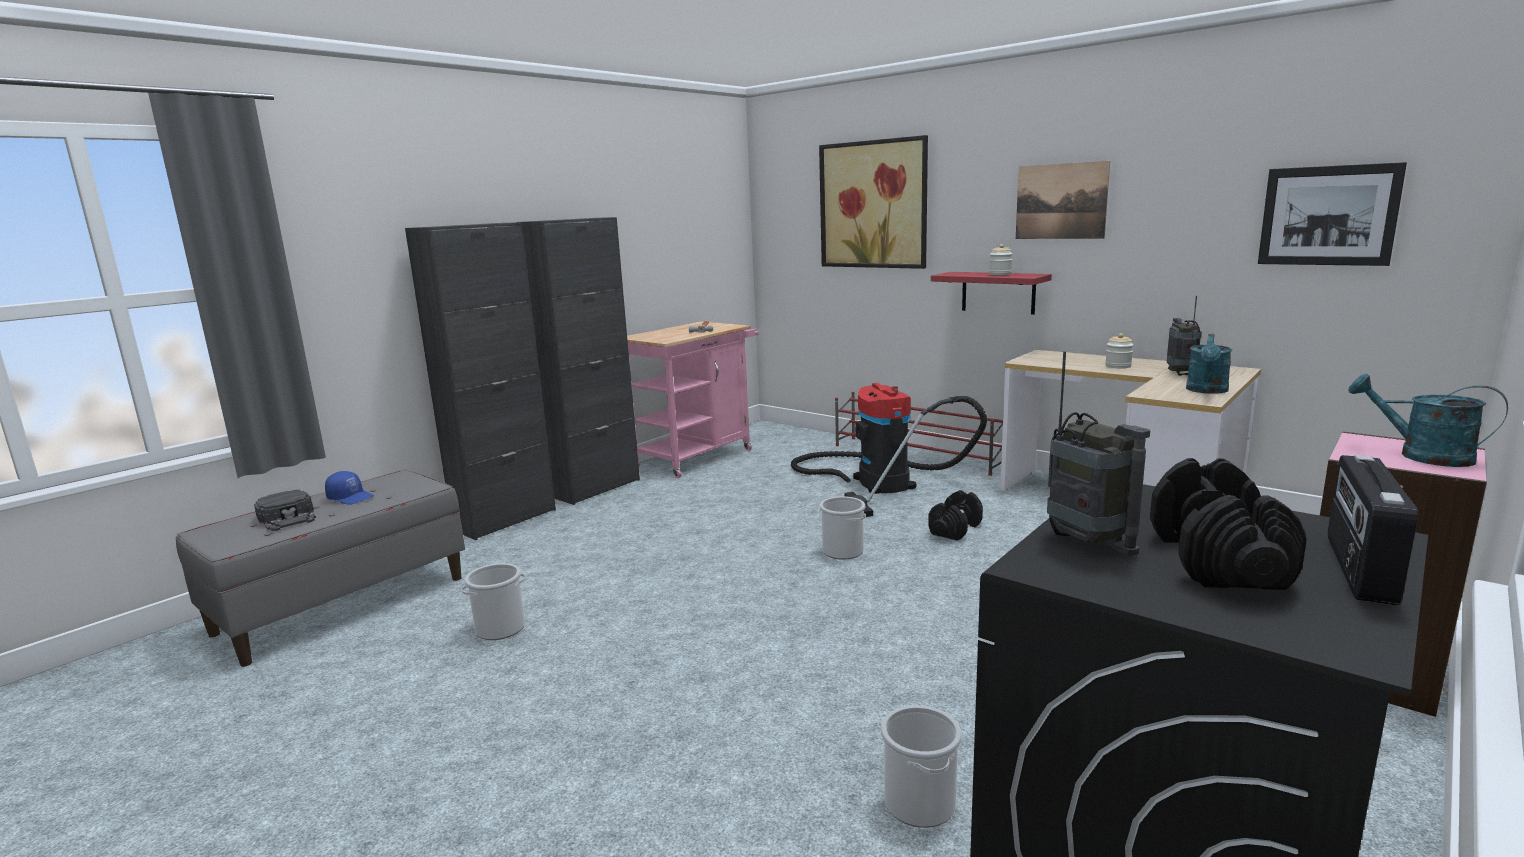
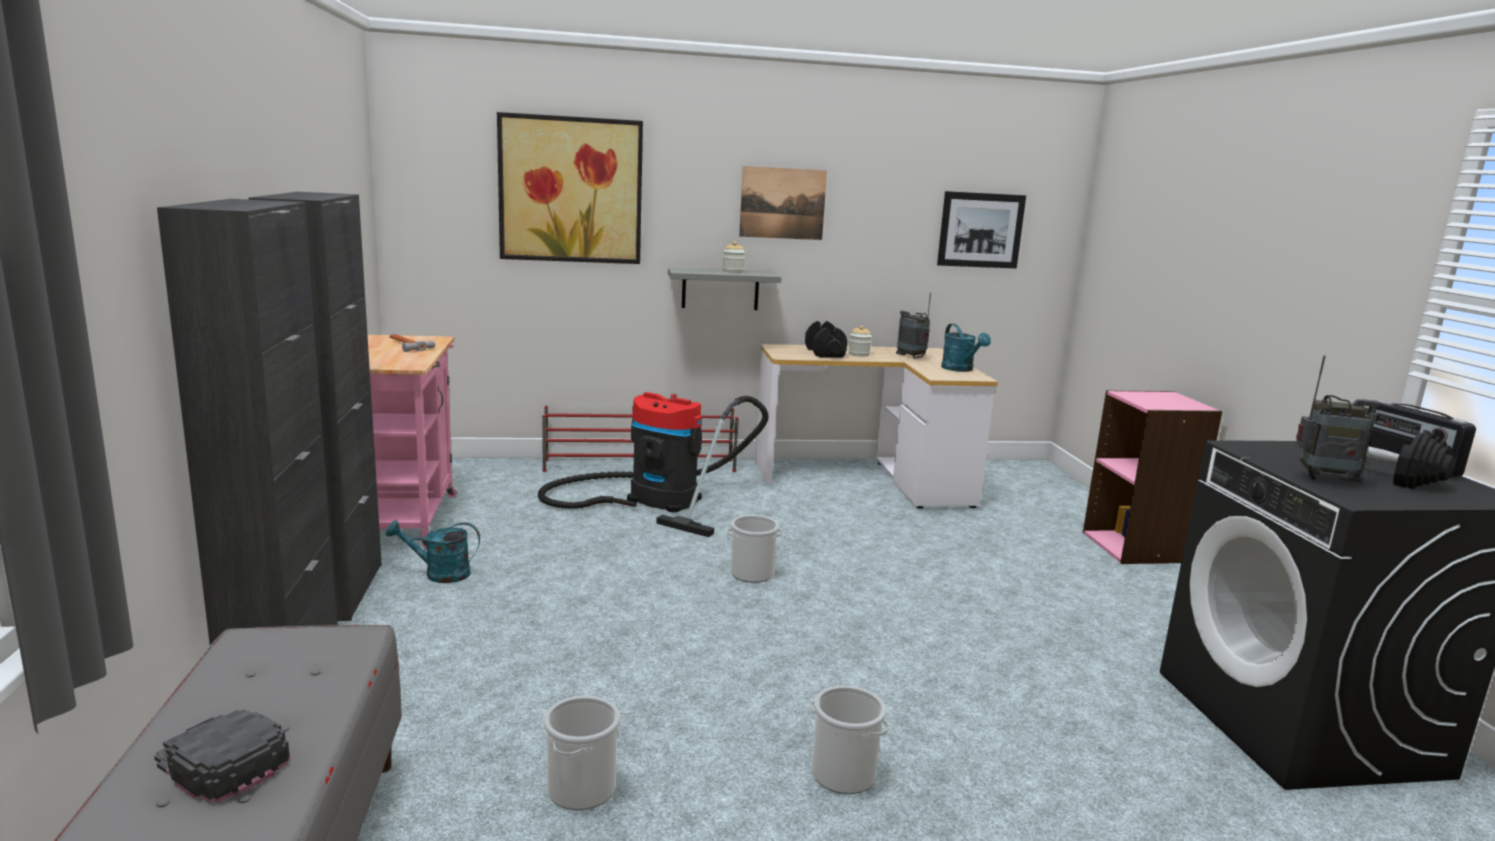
camera: 50 degrees left, 0 degrees up
(288, 517) = (220, 762): black cap -> black cap turned 150 degrees counterclockwise
(351, 497) = (256, 694): blue cap -> none
(919, 802) = (1132, 729): bucket -> bucket (842, 774)
(955, 529) = (795, 526): black dumbbell -> black dumbbell (824, 353)
(998, 292) = (720, 289): red shelf -> grey shelf
(1421, 455) = (1169, 400): turquoise watering can -> turquoise watering can (439, 574)

